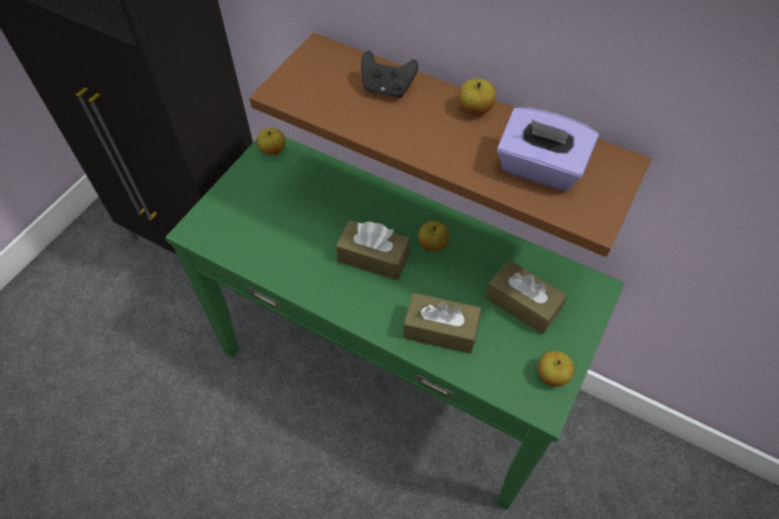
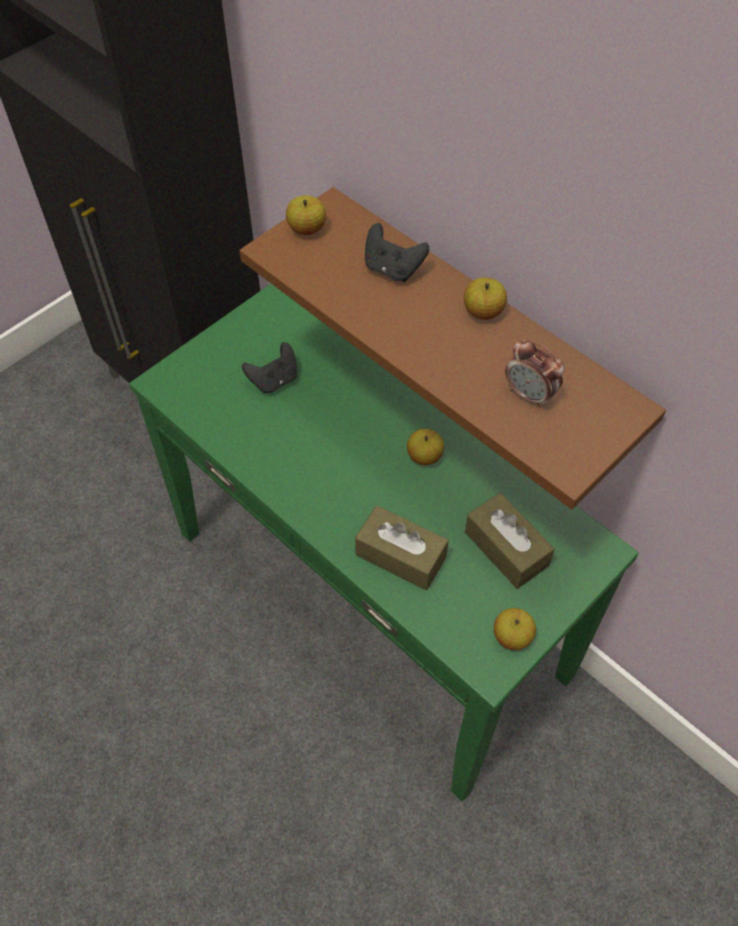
camera: 15 degrees right, 0 degrees up
(273, 150) = (275, 307): apple -> apple (307, 229)
(290, 209) = (274, 380): none -> black game controller
(373, 258) = (351, 457): brown tissue box -> none
(539, 168) = (529, 395): purple tissue box -> alarm clock

